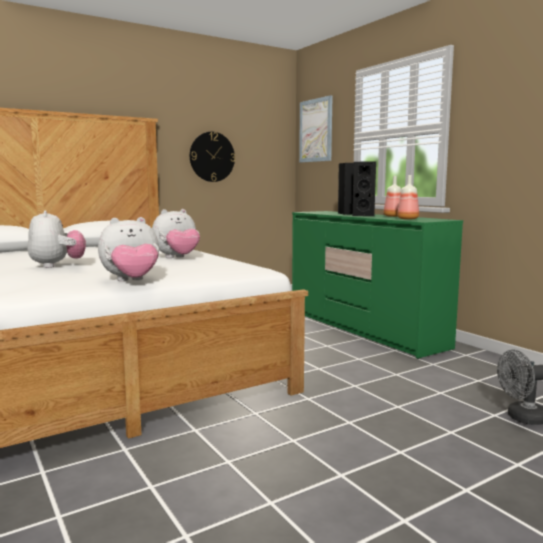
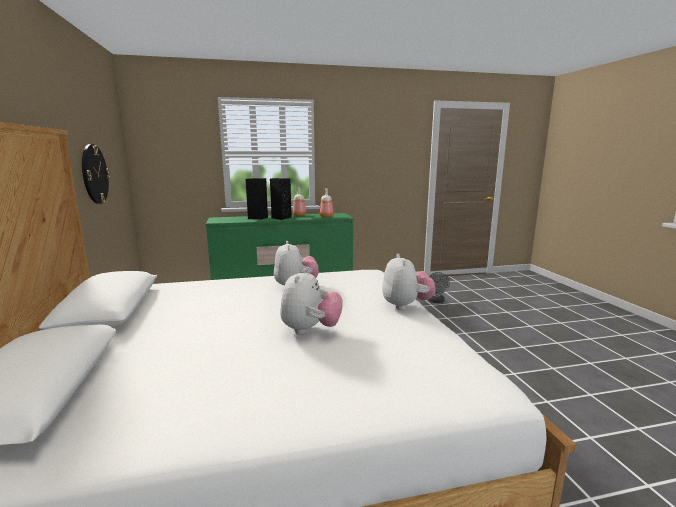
camera: 70 degrees left, 5 degrees up
(57, 265) = (310, 330): plush toy -> plush toy turned 105 degrees clockwise
(316, 130) = (163, 143): picture -> none

